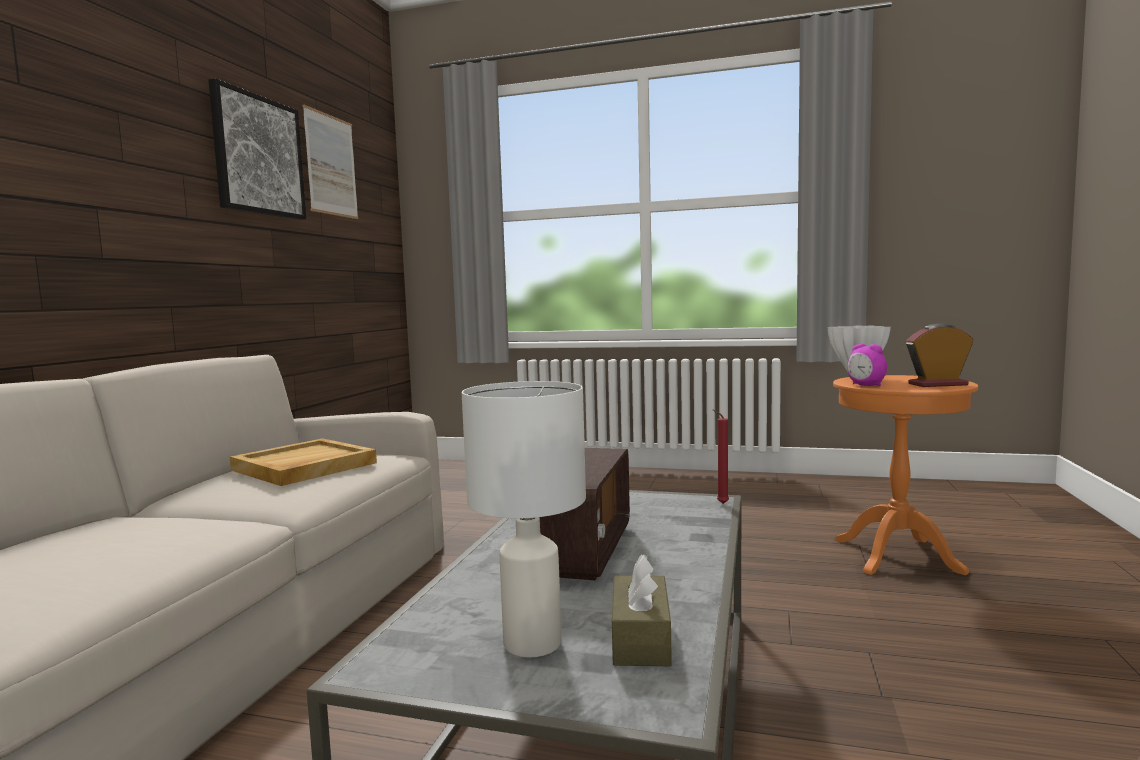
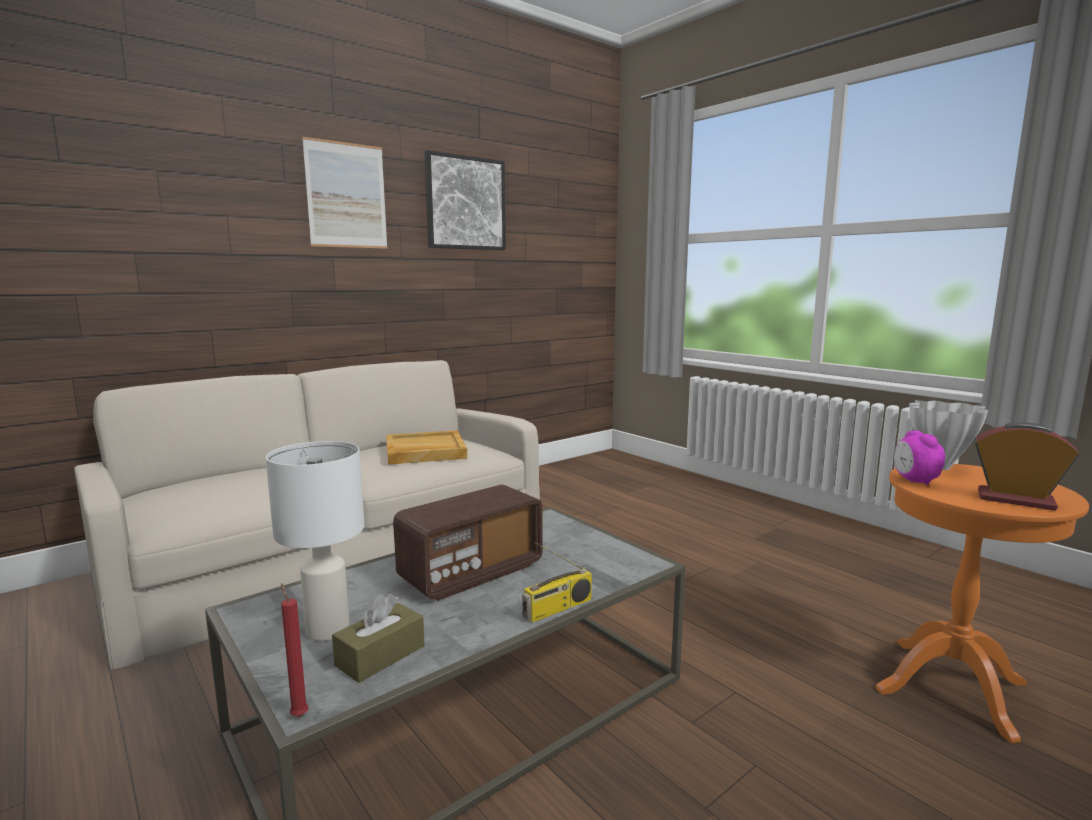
camera: 35 degrees right, 5 degrees up
(331, 165) = (539, 201): picture -> picture (346, 195)
(714, 550) = (557, 609): none -> radio
(720, 503) = (649, 568): red candle -> red candle (298, 715)

